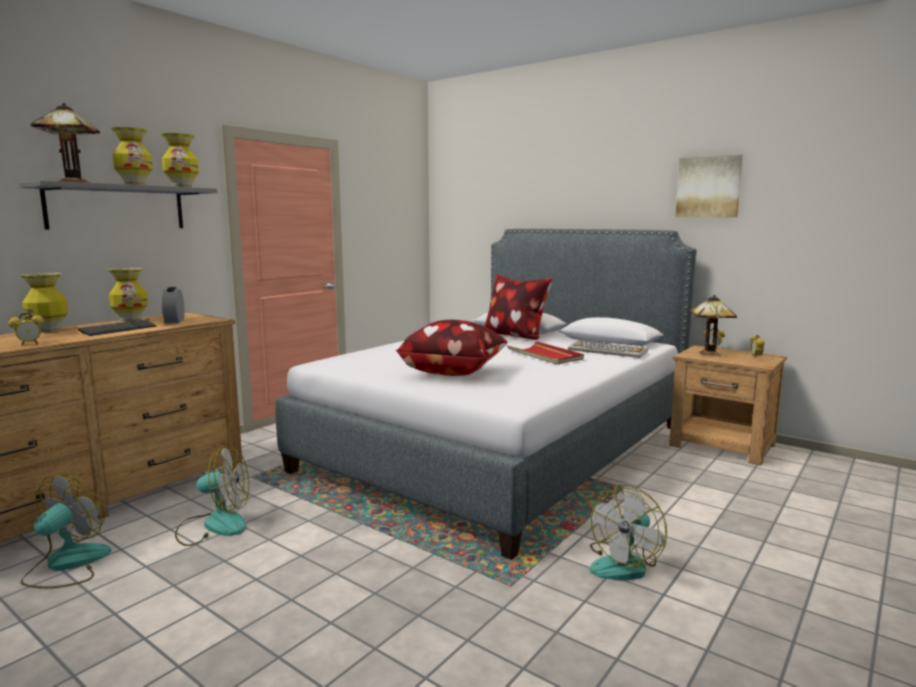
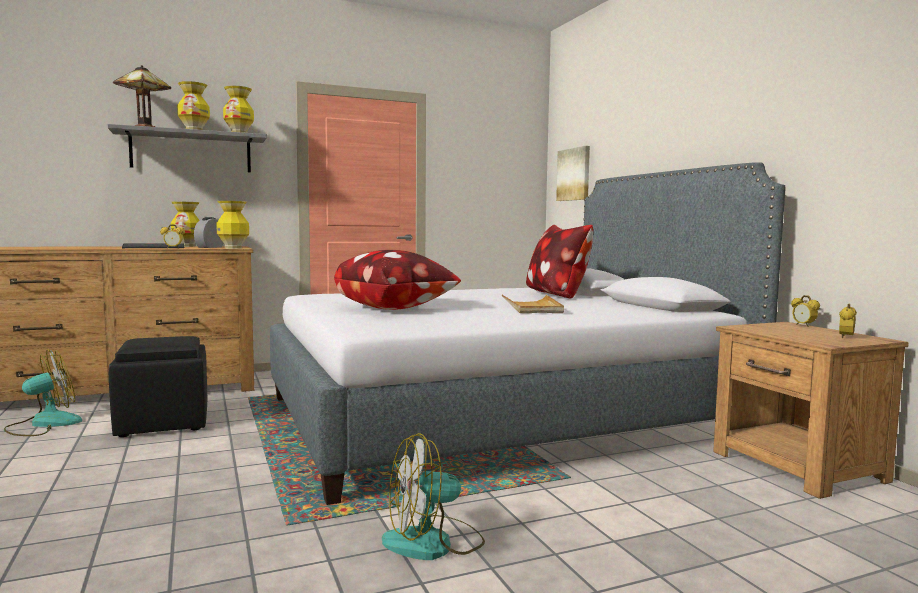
camera: 30 degrees right, 5 degrees down
(29, 344) = (72, 248): alarm clock -> alarm clock (173, 248)
(49, 330) = (116, 246): vase -> vase (233, 248)
(214, 525) = (164, 422): fan -> black ottoman
(545, 356) = (532, 307): red tray -> beige tray
(608, 351) = (624, 311): keyboard -> none
(708, 187) = (808, 99): picture -> picture (574, 174)
(708, 354) = (776, 329): table lamp -> none

